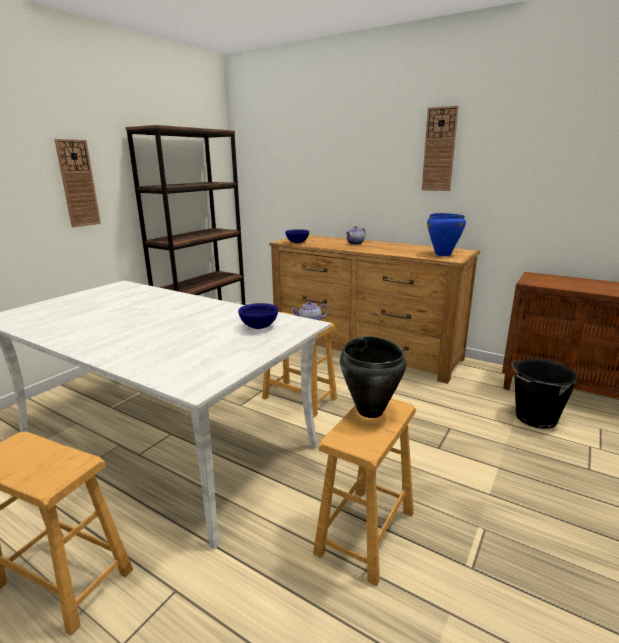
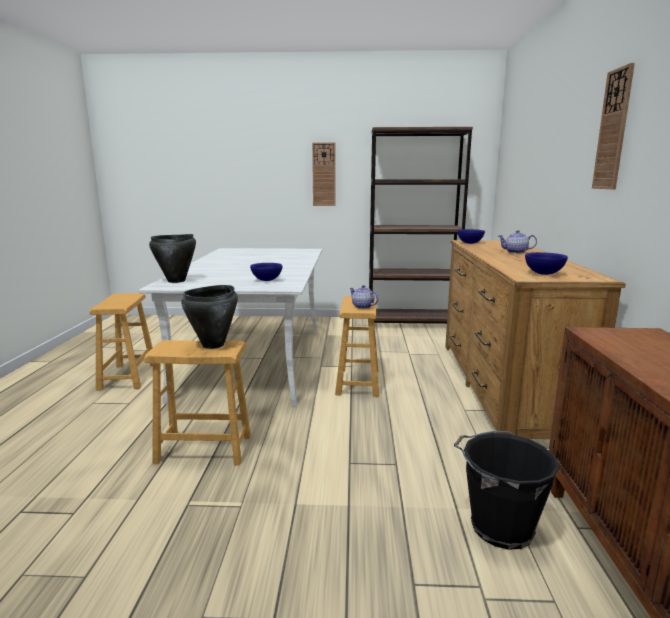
camera: 60 degrees right, 5 degrees down
(180, 372) = (176, 281): none -> black cooking pot
(442, 254) = (543, 273): blue cooking pot -> blue bowl

